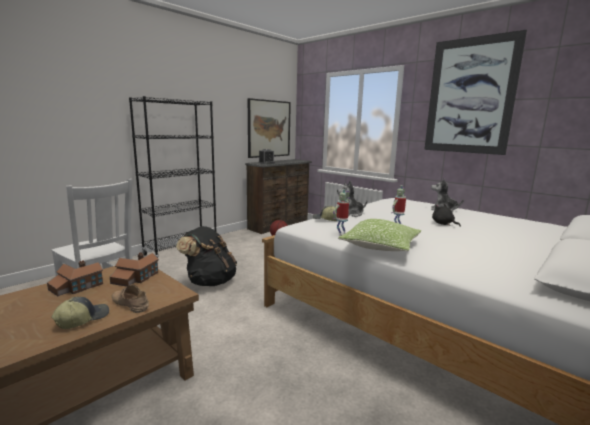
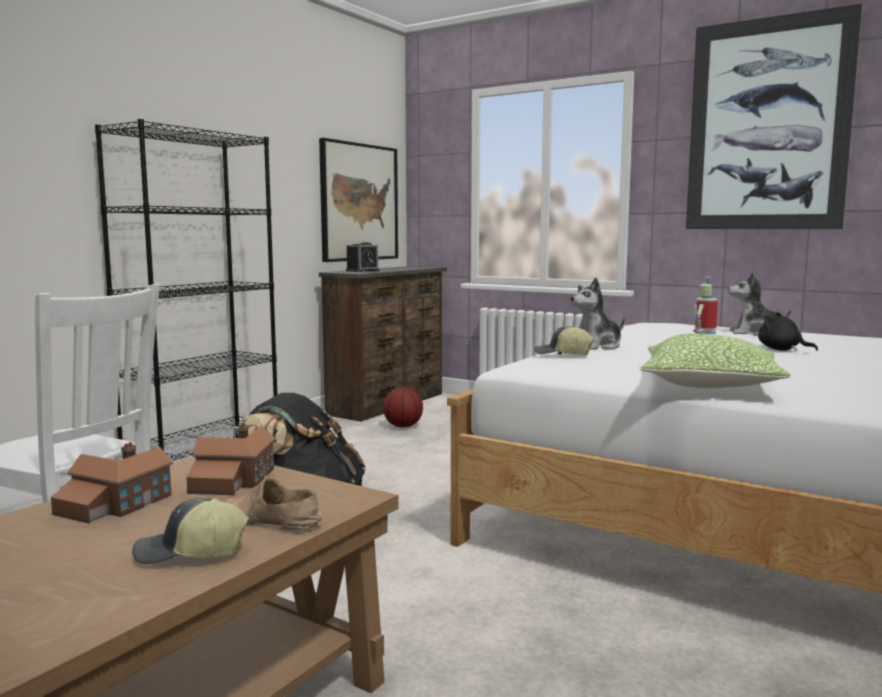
camera: 10 degrees left, 5 degrees down
(82, 319) = (190, 553): cap -> cap turned 120 degrees counterclockwise
(341, 233) = (616, 372): toy robot -> none

